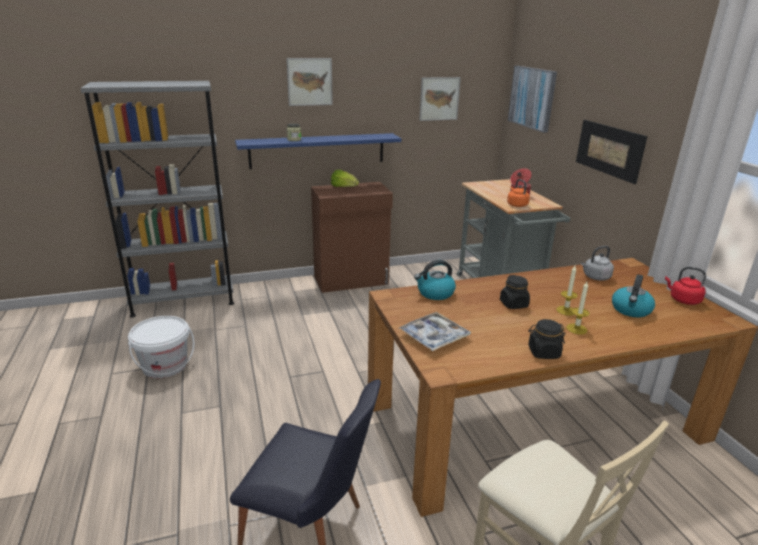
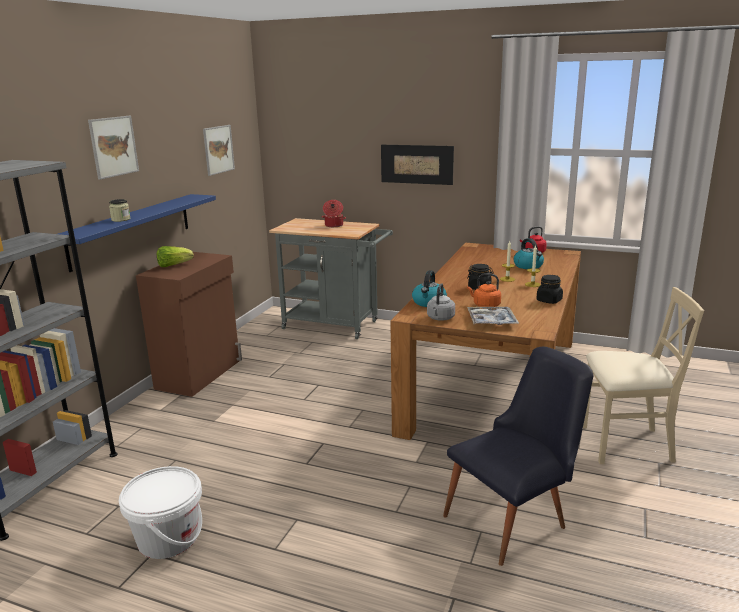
camera: 50 degrees left, 5 degrees down
(516, 205) = (351, 231): orange kettle -> orange kettle (485, 305)
(532, 97) = (304, 135): picture -> none
(595, 277) = (476, 258): grey kettle -> grey kettle (440, 318)

